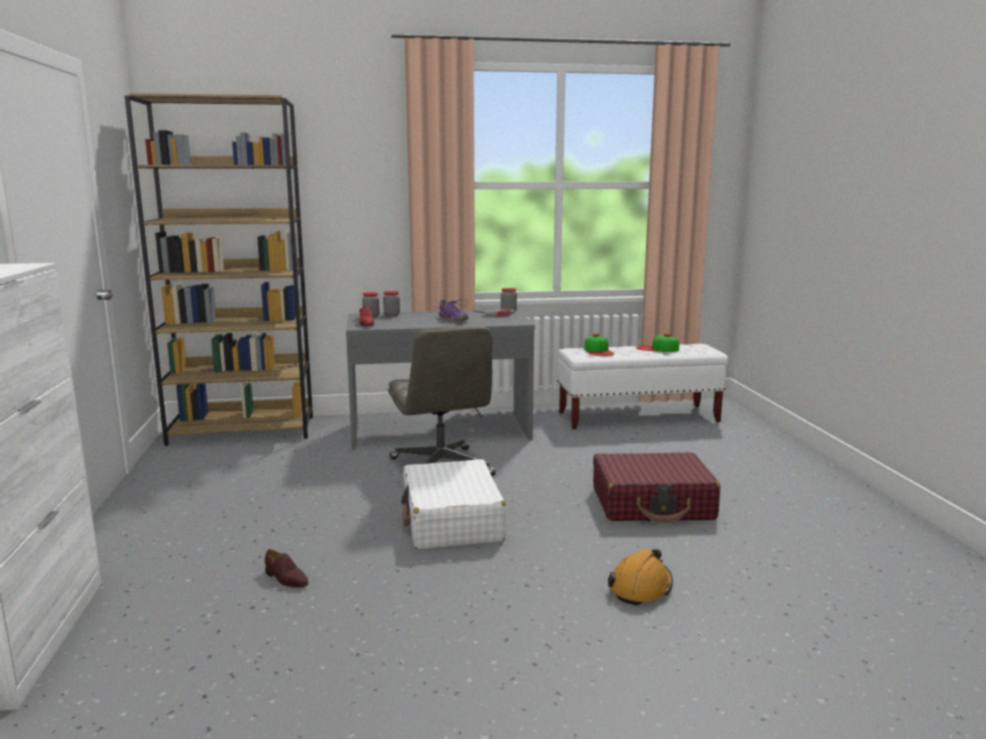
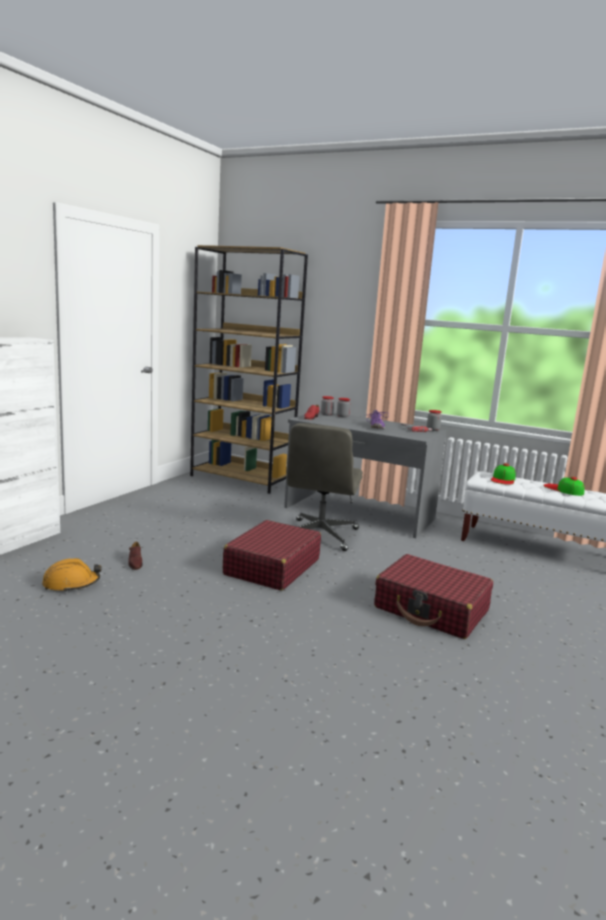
camera: 35 degrees right, 0 degrees up
(451, 520) = (272, 567): white suitcase -> red suitcase
(641, 587) = (321, 654): orange hard hat -> orange hard hat (71, 584)

